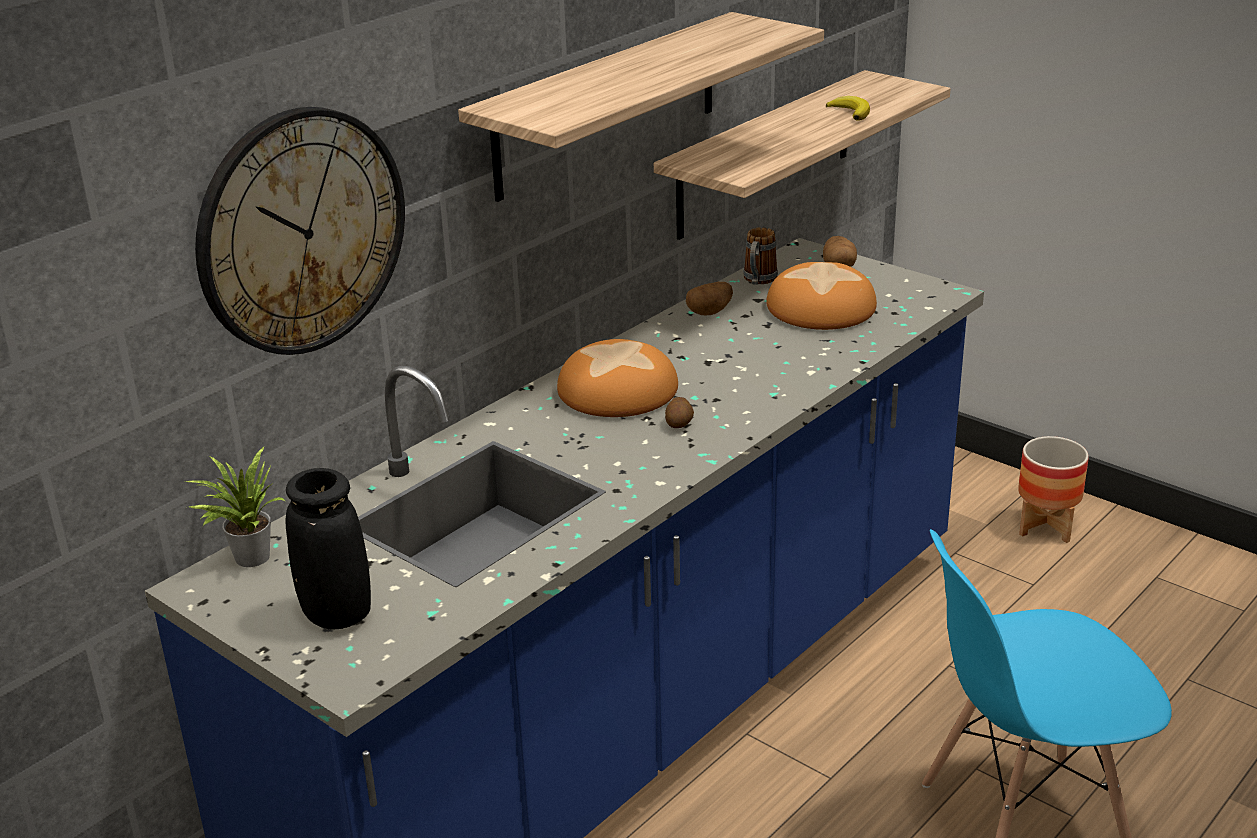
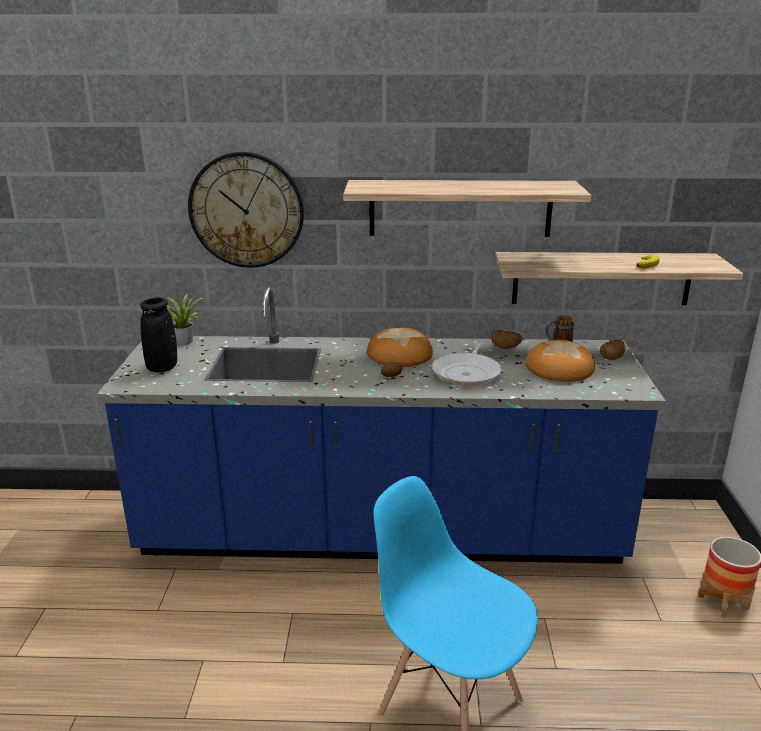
camera: 50 degrees right, 5 degrees down
(749, 368) = (467, 373): none -> frying pan

